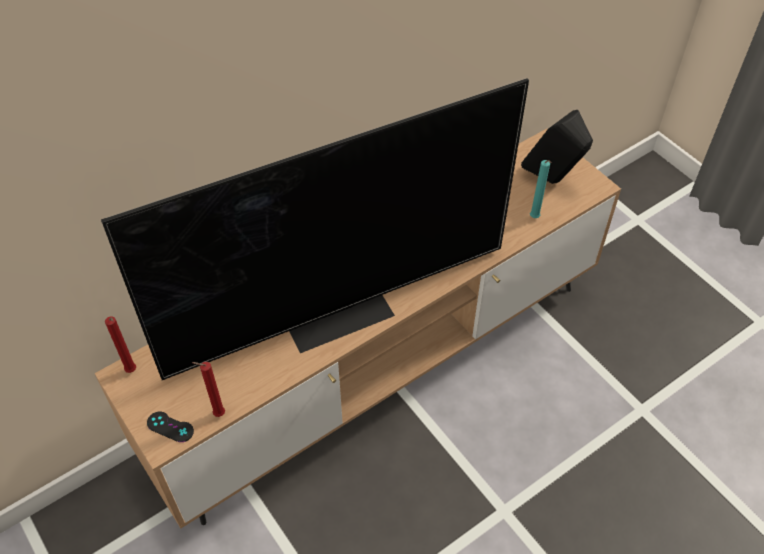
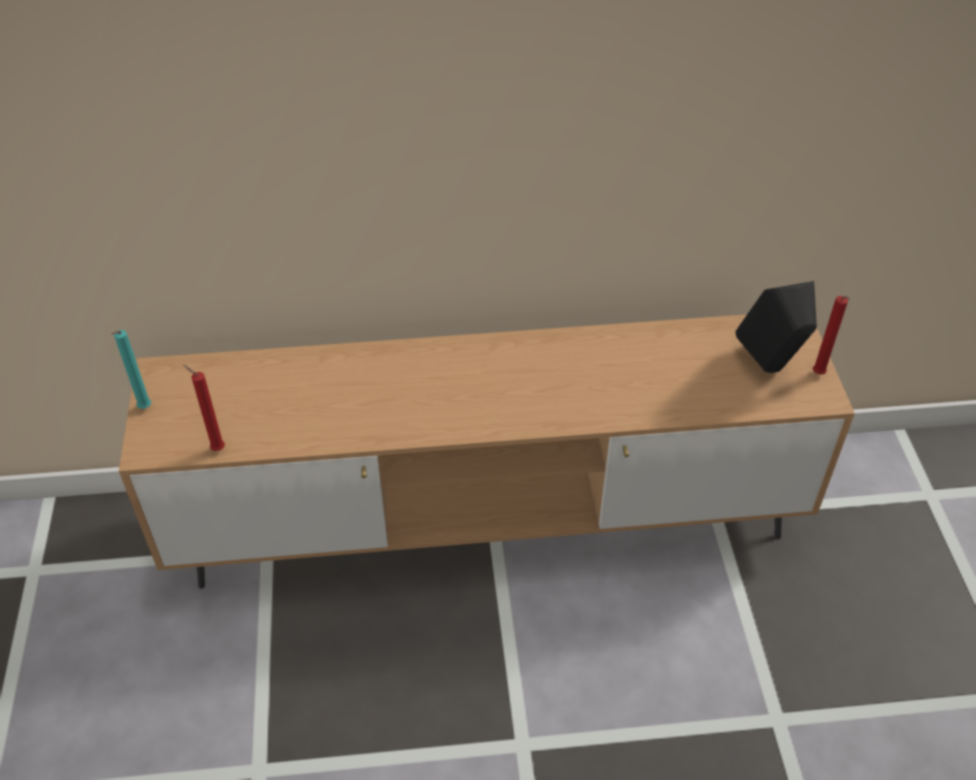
camera: 30 degrees right, 5 degrees down
(132, 371) = (170, 372): red candle -> red candle (819, 375)
(170, 427) = (164, 439): black game controller -> none
(338, 312) = (413, 405): television -> none
(535, 218) = (715, 402): turquoise candle -> turquoise candle (144, 409)

